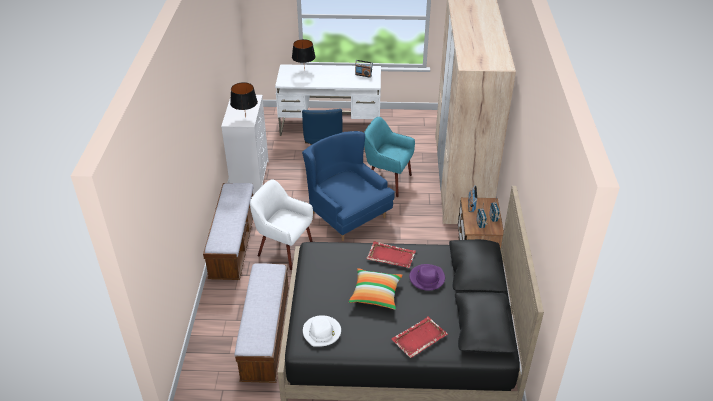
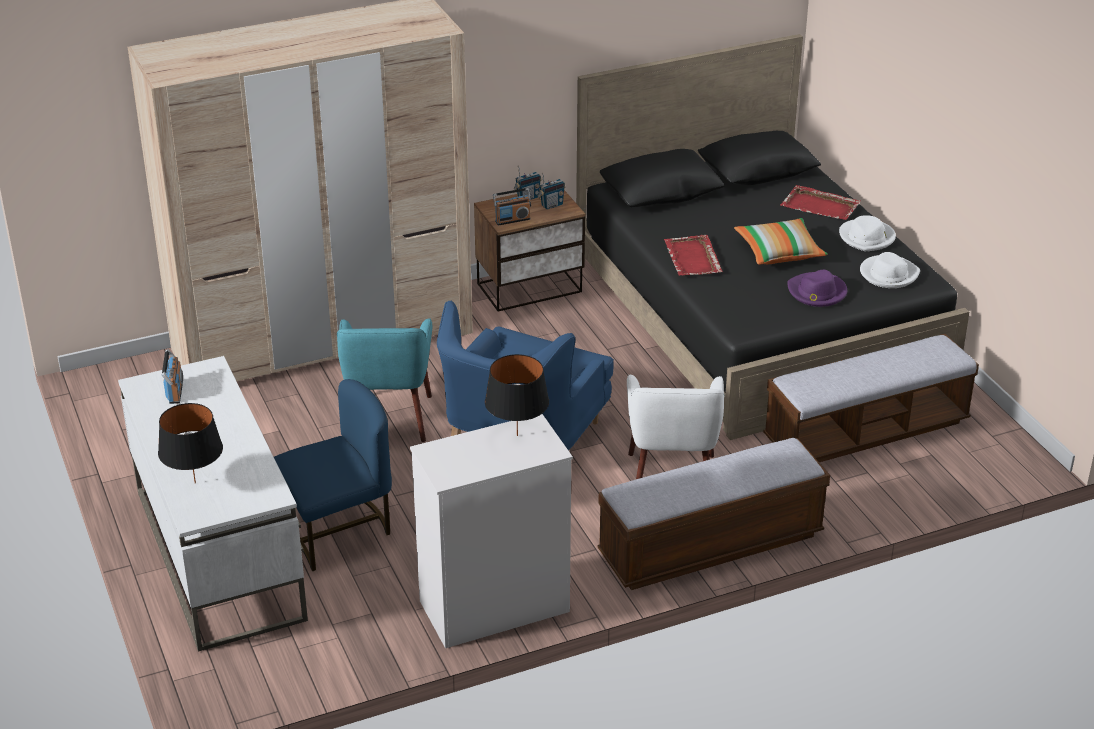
camera: 115 degrees left, 5 degrees down
(368, 343) = (867, 237): none -> white hat
(427, 278) = (710, 222): purple hat -> purple hat (817, 292)

